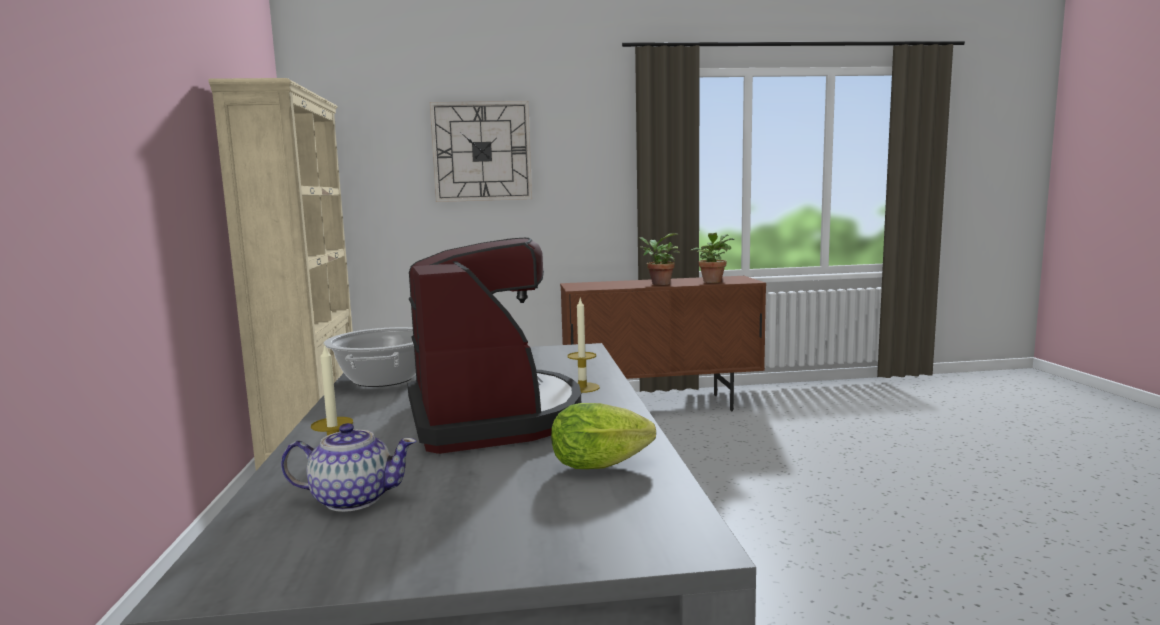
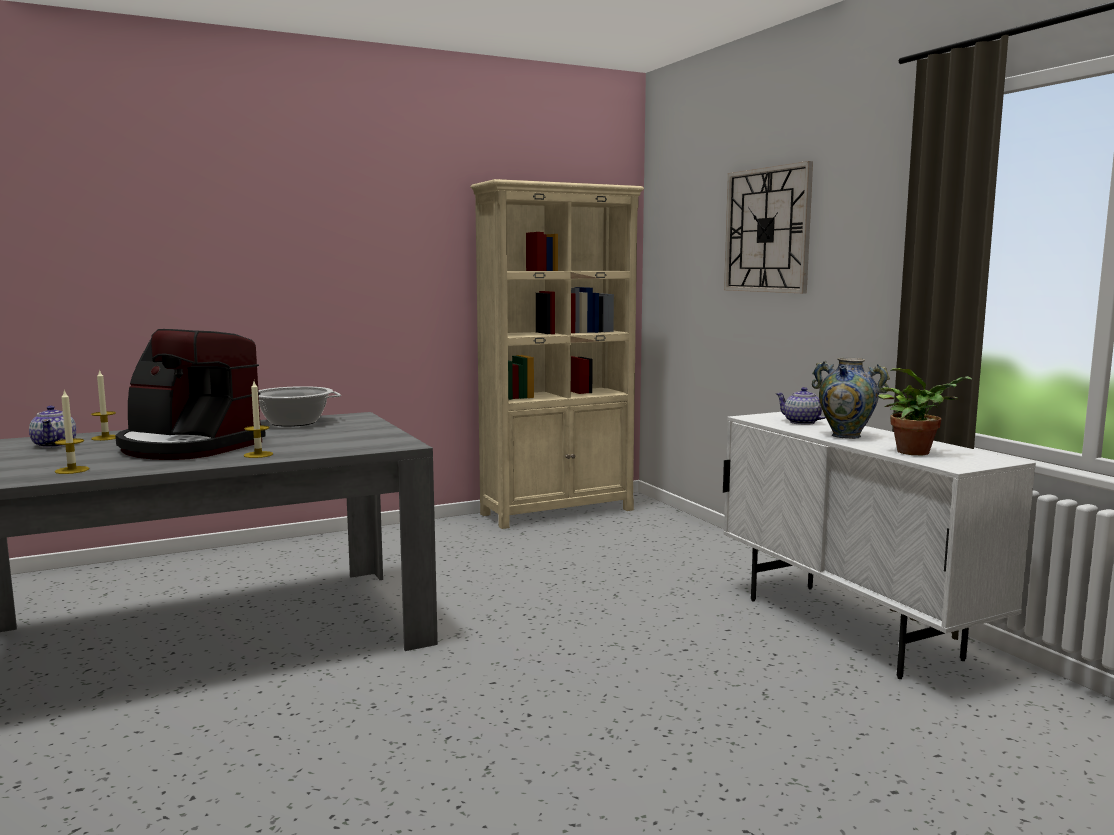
camera: 70 degrees right, 0 degrees up
(492, 416) = (188, 447): coffee machine -> coffee machine turned 60 degrees clockwise
(605, 465) = (72, 470): lettuce -> candle
(608, 284) = (802, 422): none -> teapot
(658, 283) = (846, 436): potted plant -> vase
(661, 407) = (850, 628): brown cabinet -> white cabinet

